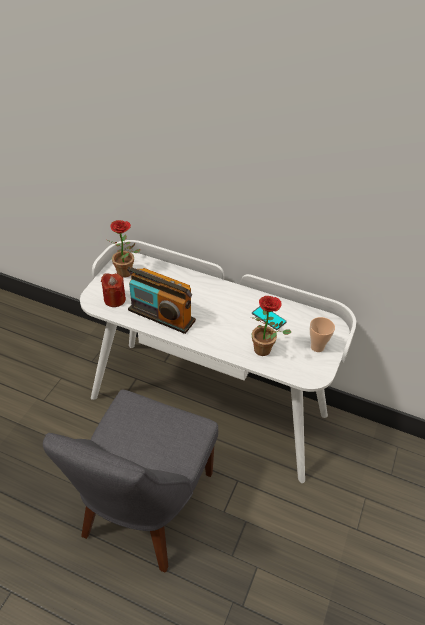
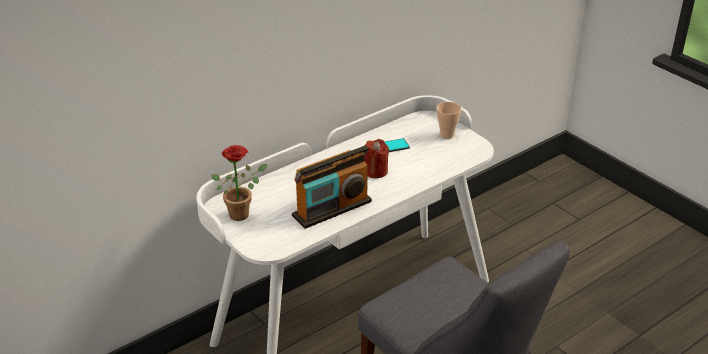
camera: 60 degrees left, 10 degrees down
(114, 299) = (278, 233): red candle -> red candle (375, 171)
(266, 351) = (430, 163): potted plant -> none

